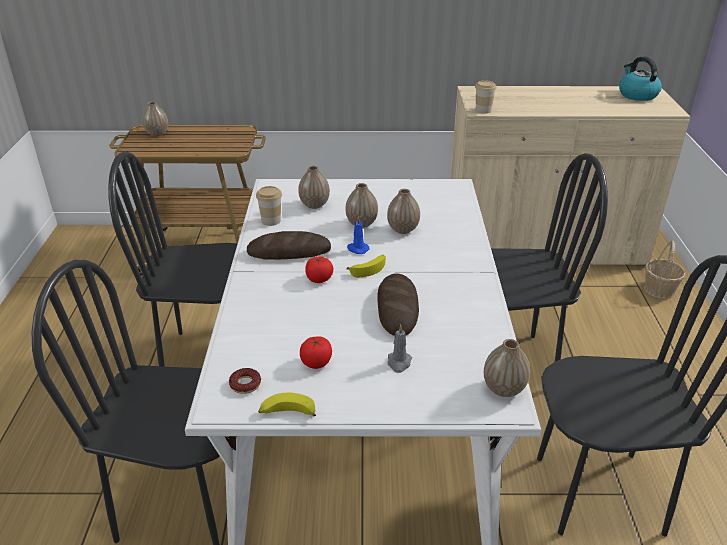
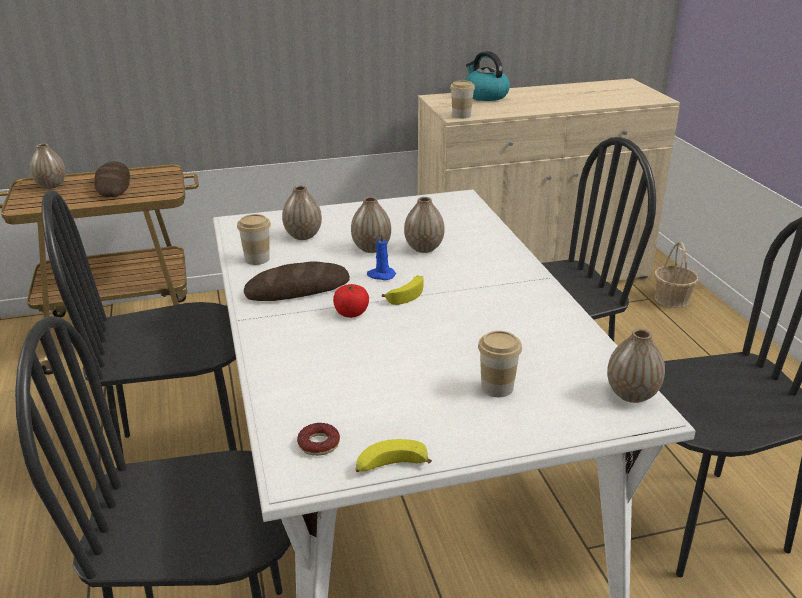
camera: 15 degrees left, 5 degrees down
(316, 362) = (397, 404): tomato -> none
(397, 308) = (463, 330): bread -> bread (113, 184)
(399, 363) = (497, 387): grey candle -> cup
(637, 95) = (614, 88): kettle -> kettle (485, 96)

